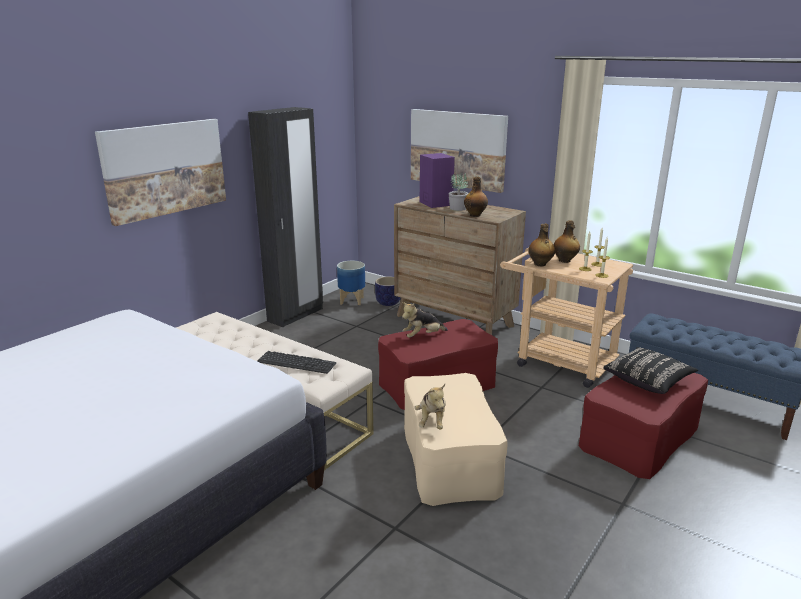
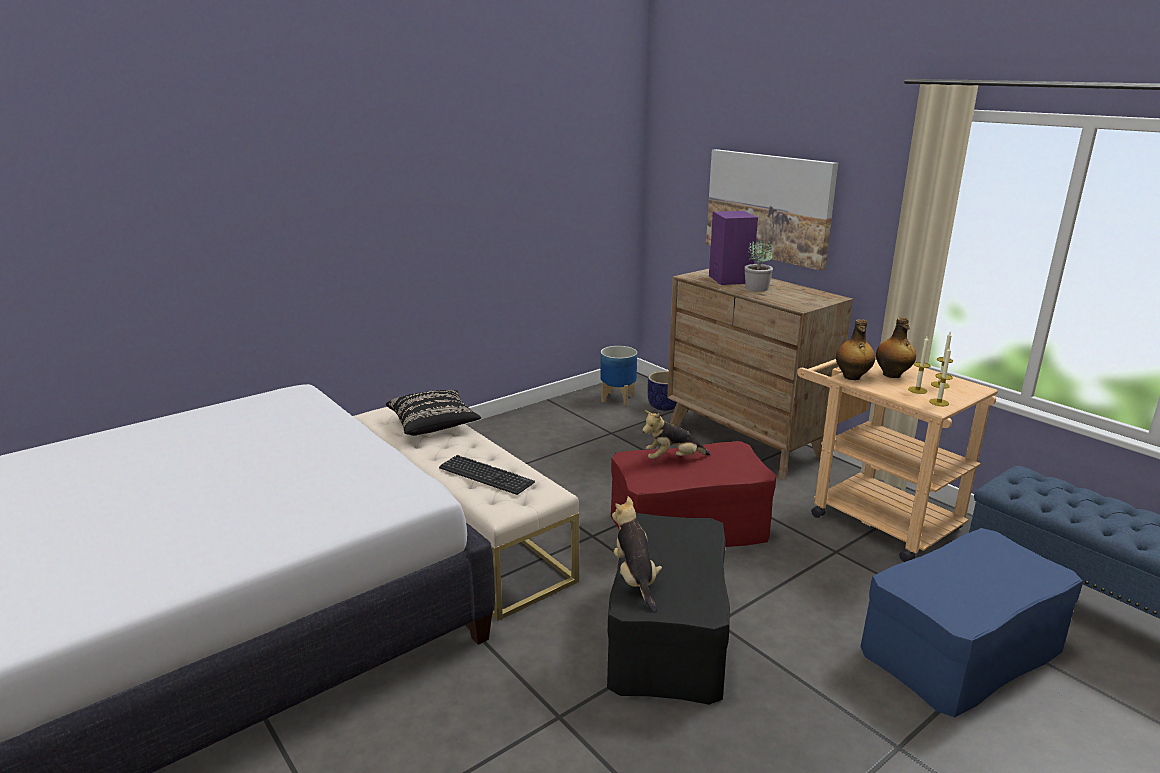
camera: 15 degrees right, 0 degrees up
(165, 169) = (377, 215): picture -> none
(296, 315) = (540, 410): black wardrobe -> none
(432, 421) = (635, 579): plush toy -> plush toy turned 150 degrees clockwise
(450, 459) = (667, 634): beige ottoman -> black ottoman
(475, 215) = (776, 299): bottle -> none
(639, 437) = (960, 650): red ottoman -> blue ottoman
(648, 381) = (981, 568): black pillow -> black pillow (433, 425)

